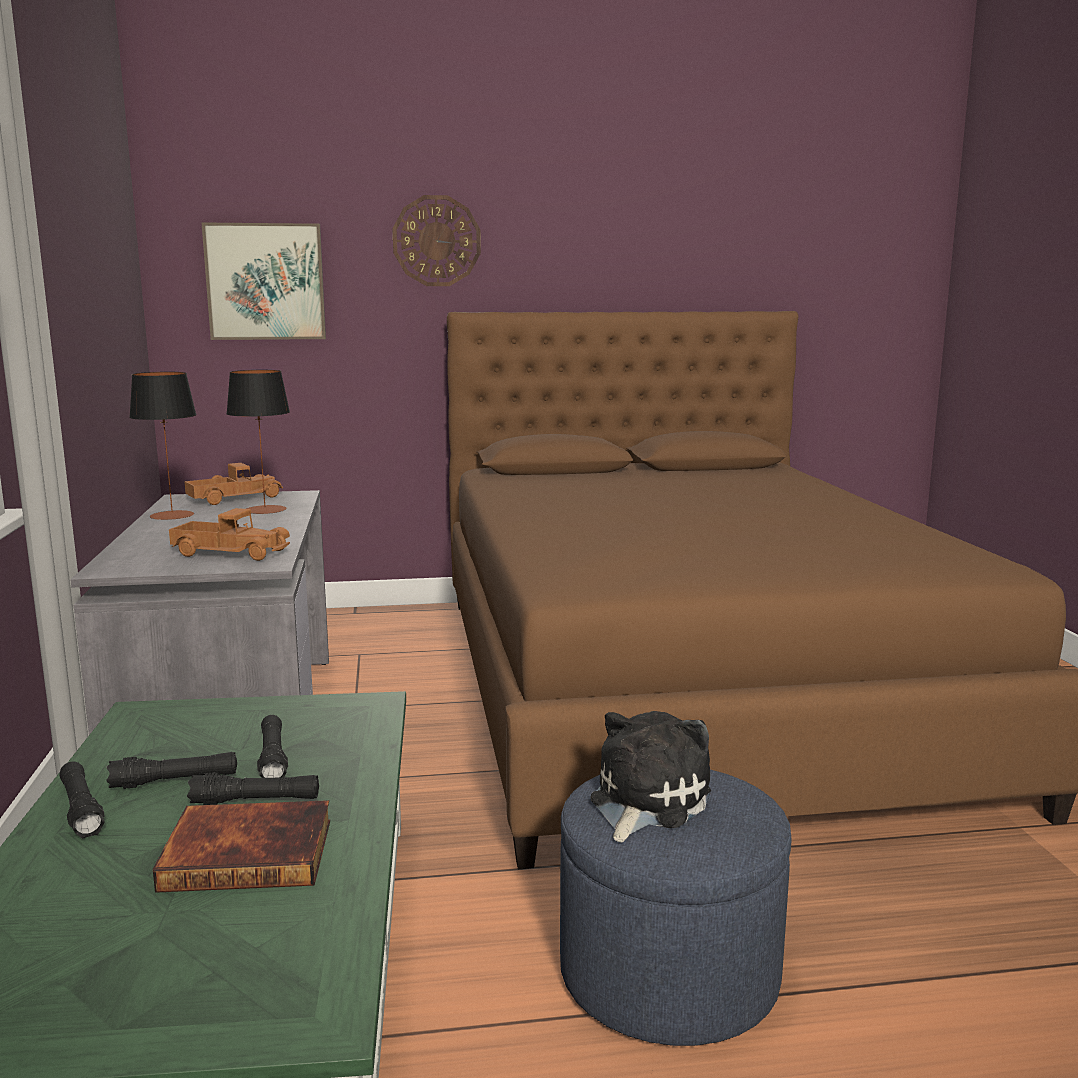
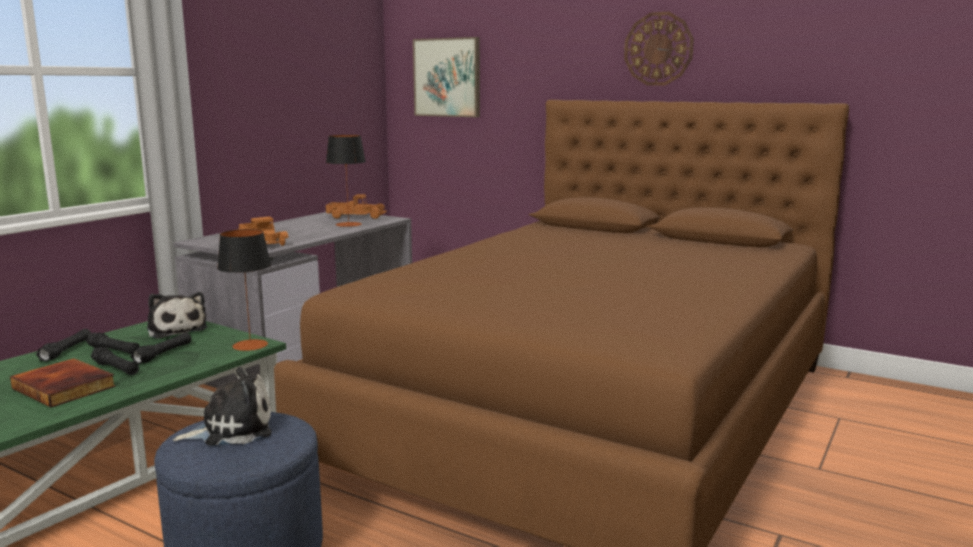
camera: 40 degrees right, 0 degrees up
(172, 515) = (302, 220): table lamp -> table lamp (250, 345)
(190, 722) = (176, 329): none -> plush toy
(436, 241) = (551, 46): wall clock -> wall clock (658, 49)

